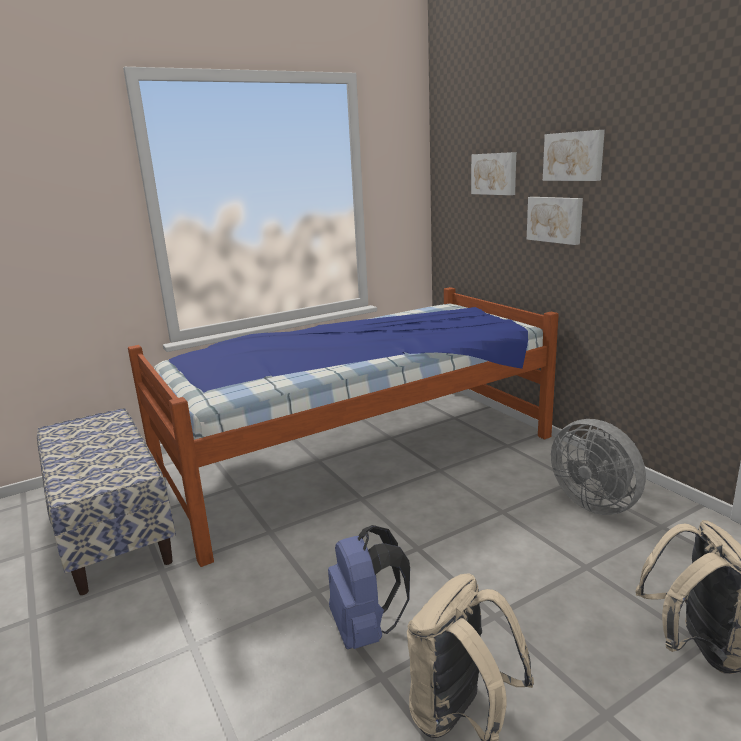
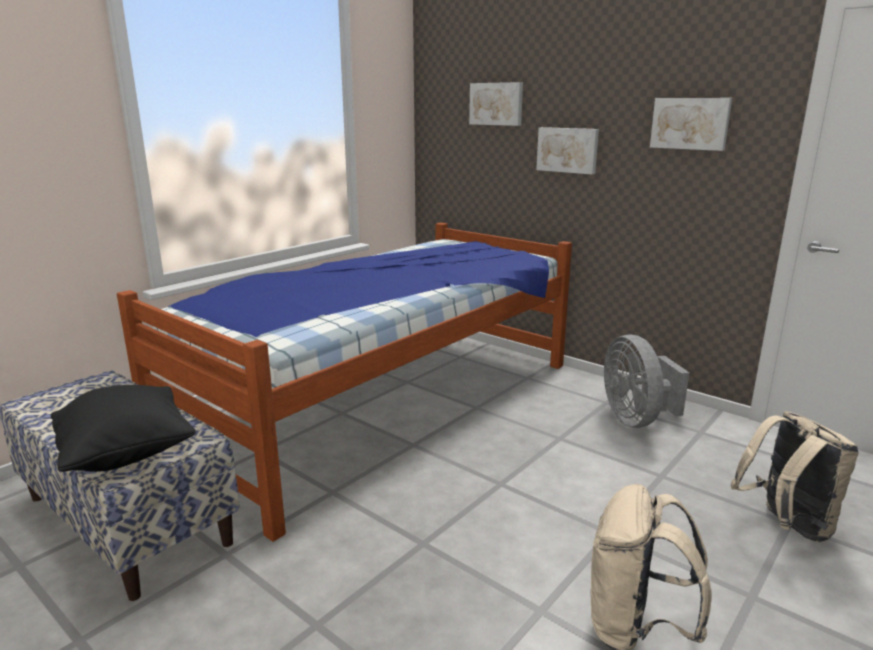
camera: 20 degrees left, 0 degrees up
(85, 479) = (126, 454): none -> black pillow
(366, 629) = (498, 569): blue backpack -> none
(574, 156) = (589, 88): picture -> picture (690, 123)
(596, 502) = (636, 419): grey fan -> grey fan turned 45 degrees clockwise

